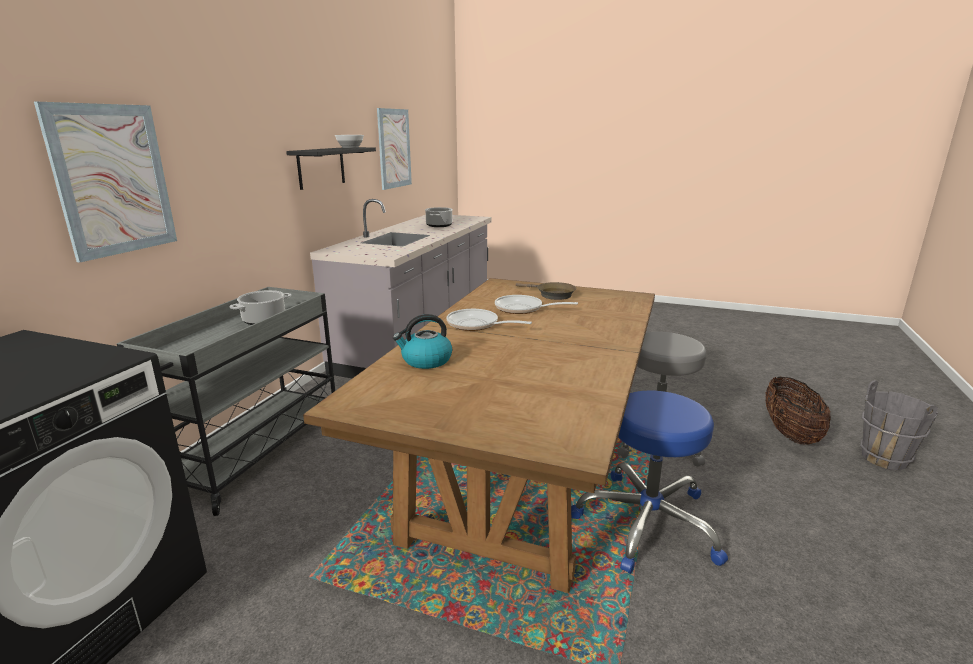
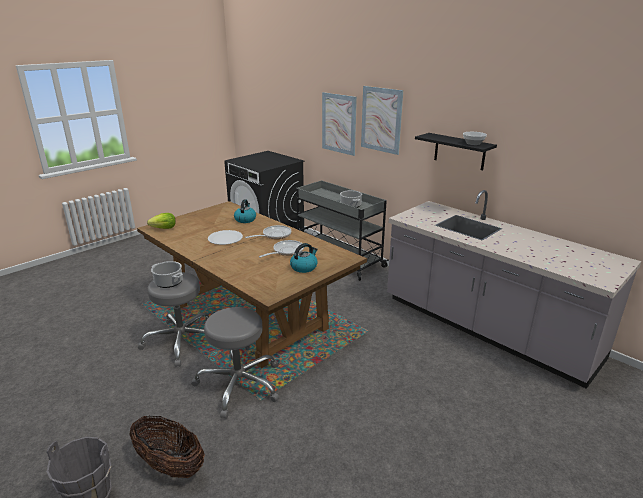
camera: 115 degrees right, 5 degrees up
(394, 148) = (580, 164): picture -> picture (381, 120)
(439, 225) = (538, 251): cooking pot -> cooking pot (169, 282)
(531, 353) = (225, 238): none -> white plate
(552, 295) = (304, 267): brown frying pan -> kettle
(561, 430) = (164, 228): none -> lettuce
(646, 522) = (182, 340): blue stool -> grey stool

